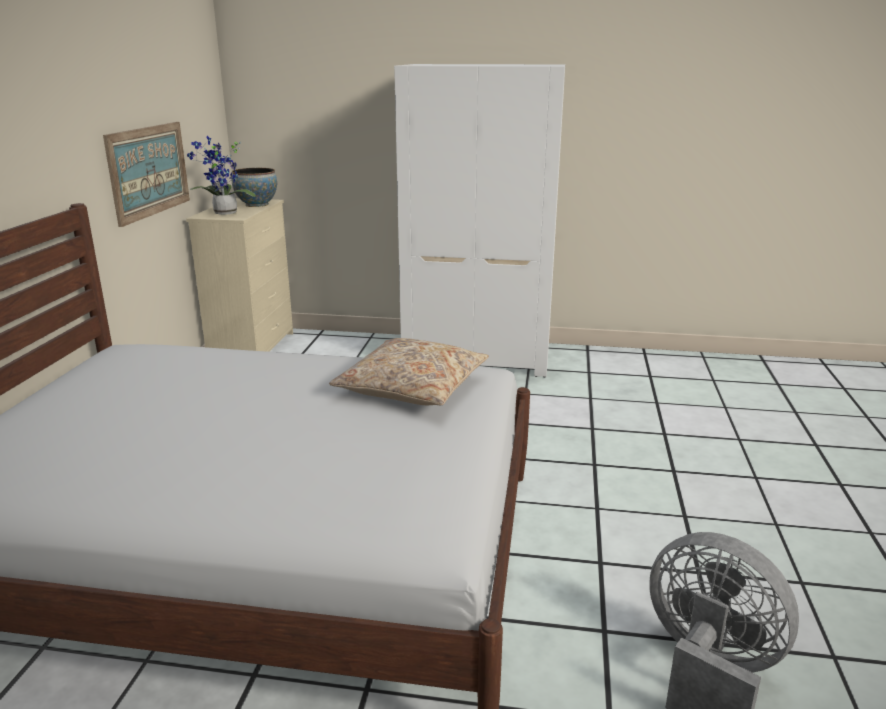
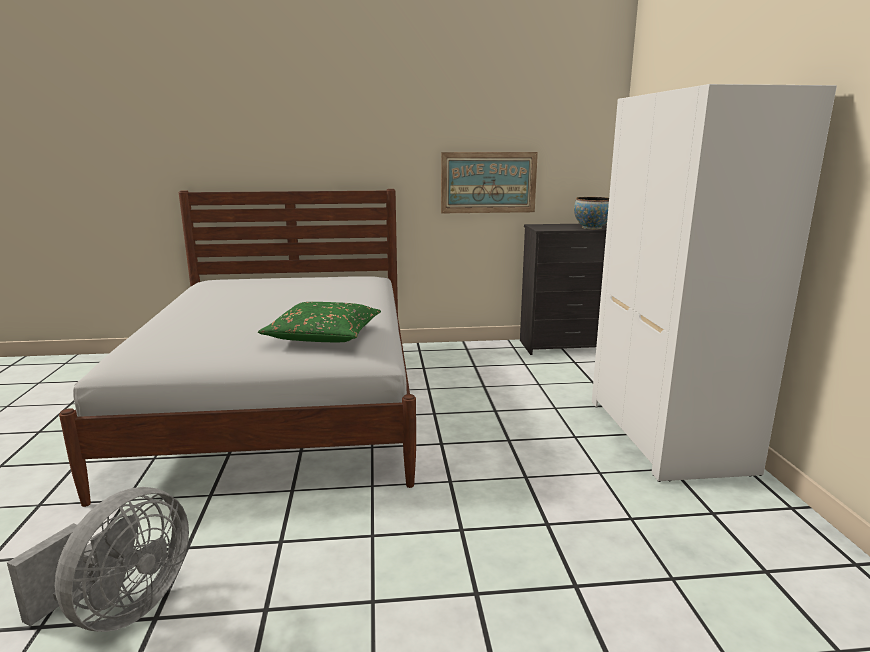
camera: 75 degrees right, 5 degrees down
(223, 213) = (549, 226): potted plant -> none
(253, 348) = (565, 346): beige dresser -> black dresser
(412, 387) = (324, 335): beige pillow -> green pillow

